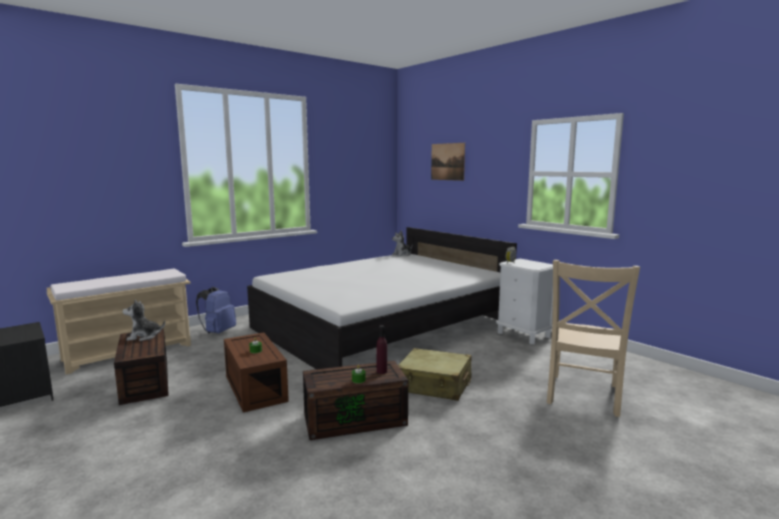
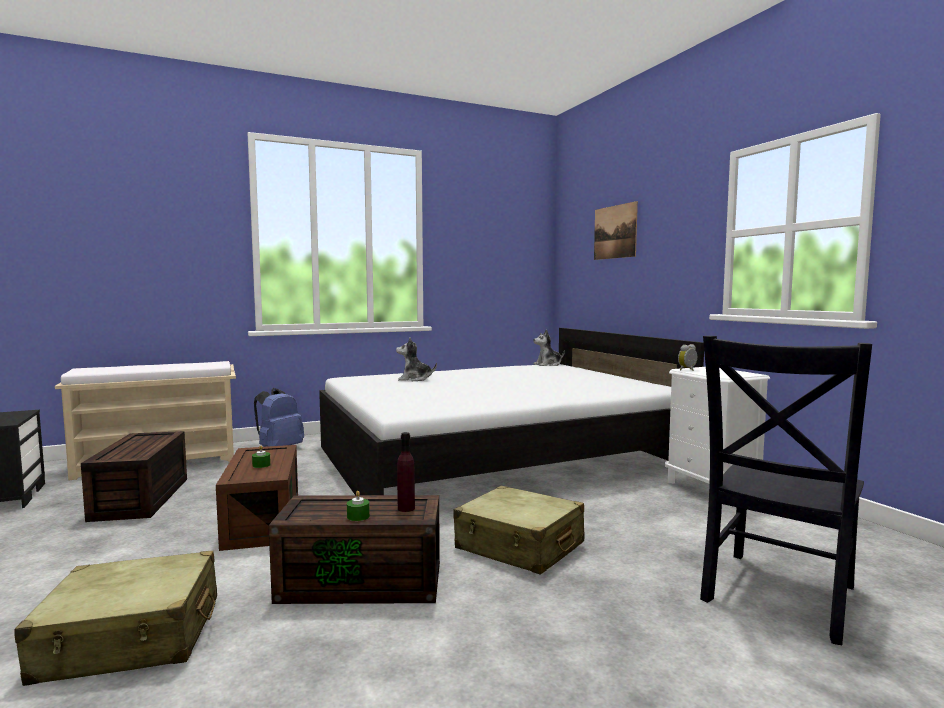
camera: 15 degrees right, 5 degrees down
(144, 337) = (151, 438): plush toy -> plush toy (414, 379)
(237, 474) = (131, 639): none -> beige suitcase
(582, 396) = (776, 596): beige chair -> black chair

